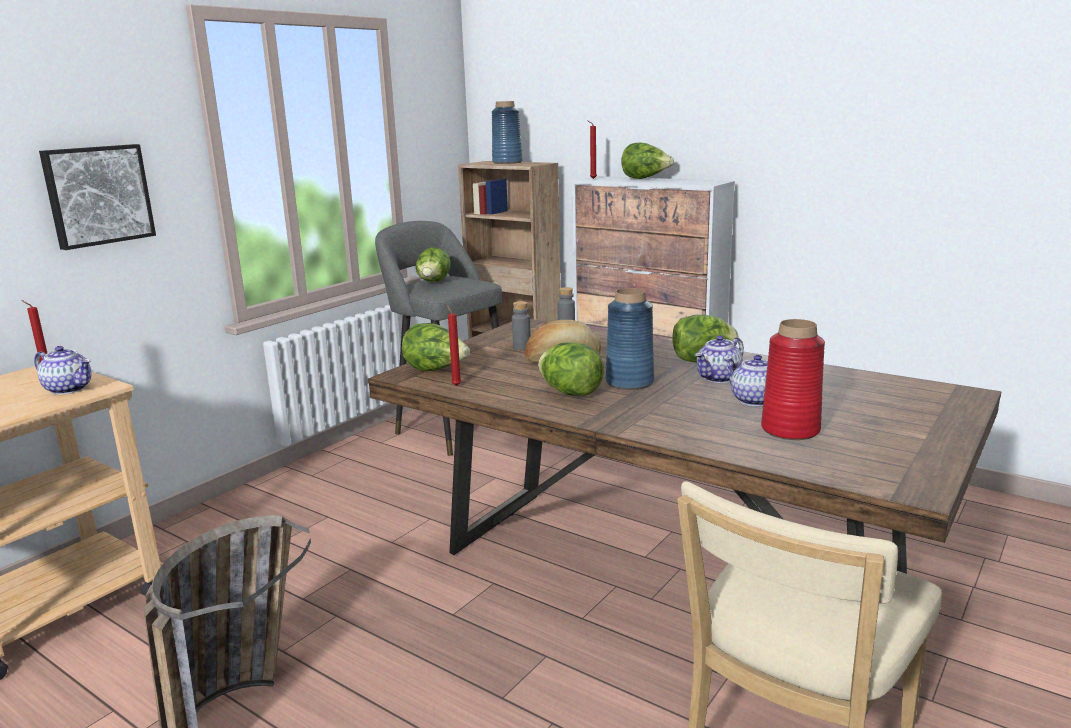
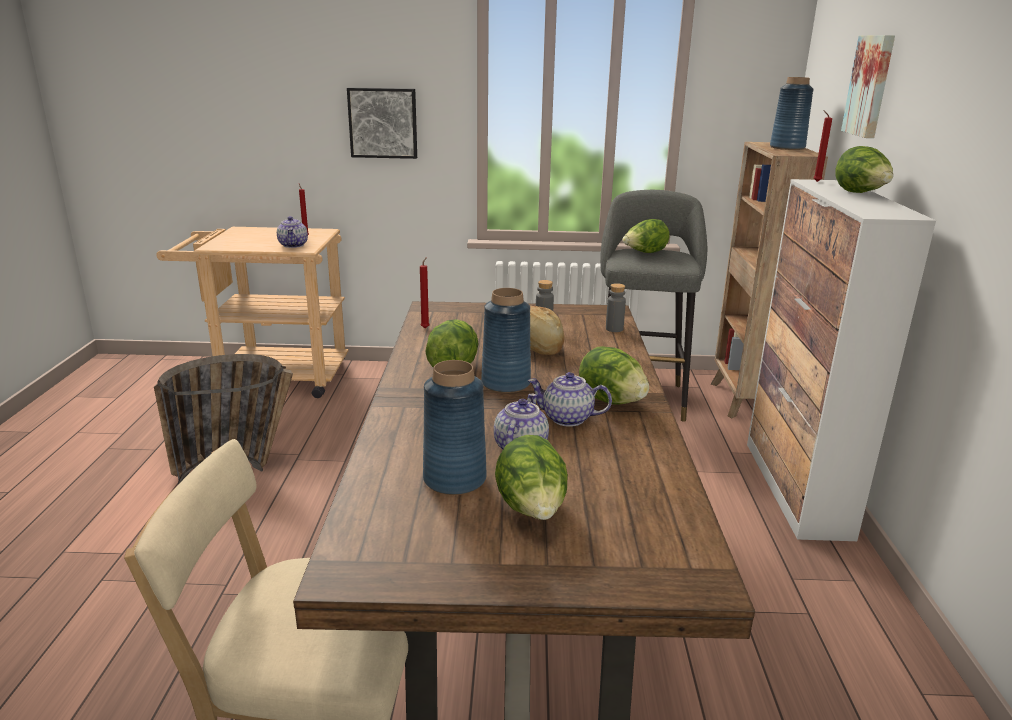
camera: 55 degrees right, 5 degrees up
(436, 370) = (451, 314): lettuce -> lettuce (532, 510)
(591, 100) = (871, 86): none -> picture
(790, 429) = (455, 479): red vase -> blue vase

